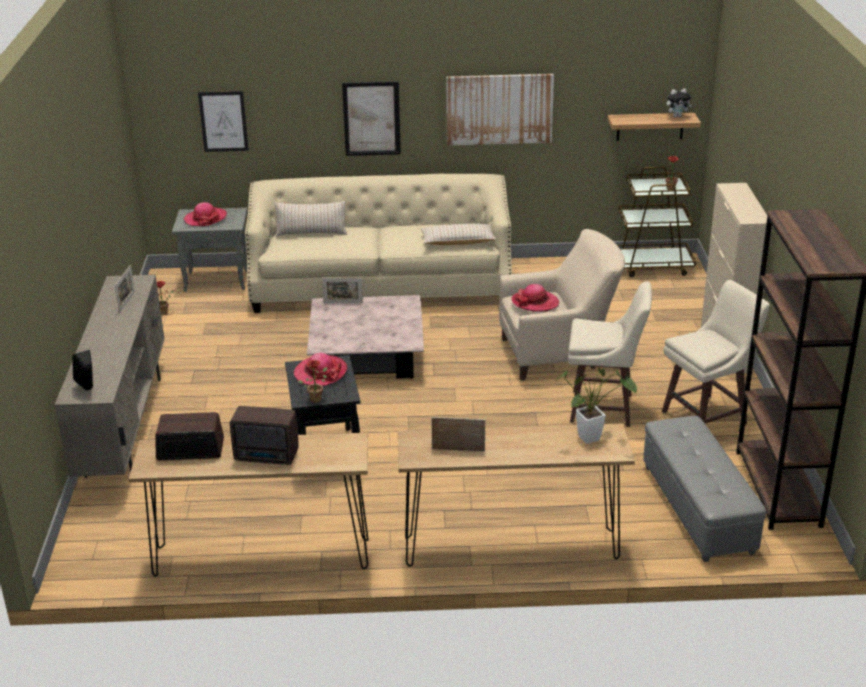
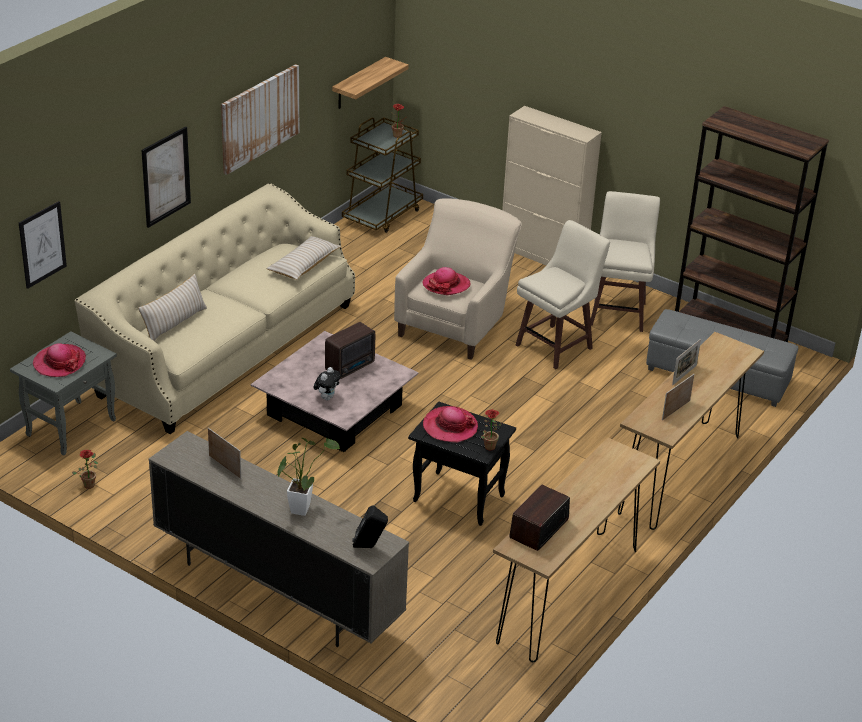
camera: 55 degrees left, 5 degrees up
(267, 457) = (592, 496): radio -> radio (351, 367)
(343, 303) = (283, 372): picture frame -> picture frame (684, 375)
(593, 437) = (720, 351): potted plant -> potted plant (301, 507)
(677, 116) = (382, 65): plush toy -> plush toy (327, 397)

